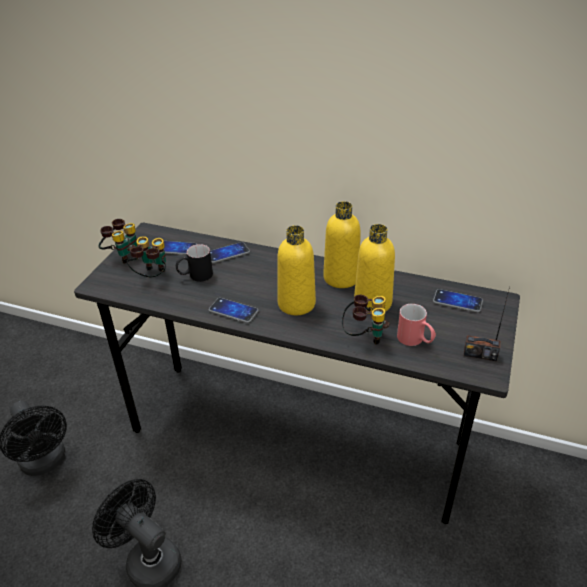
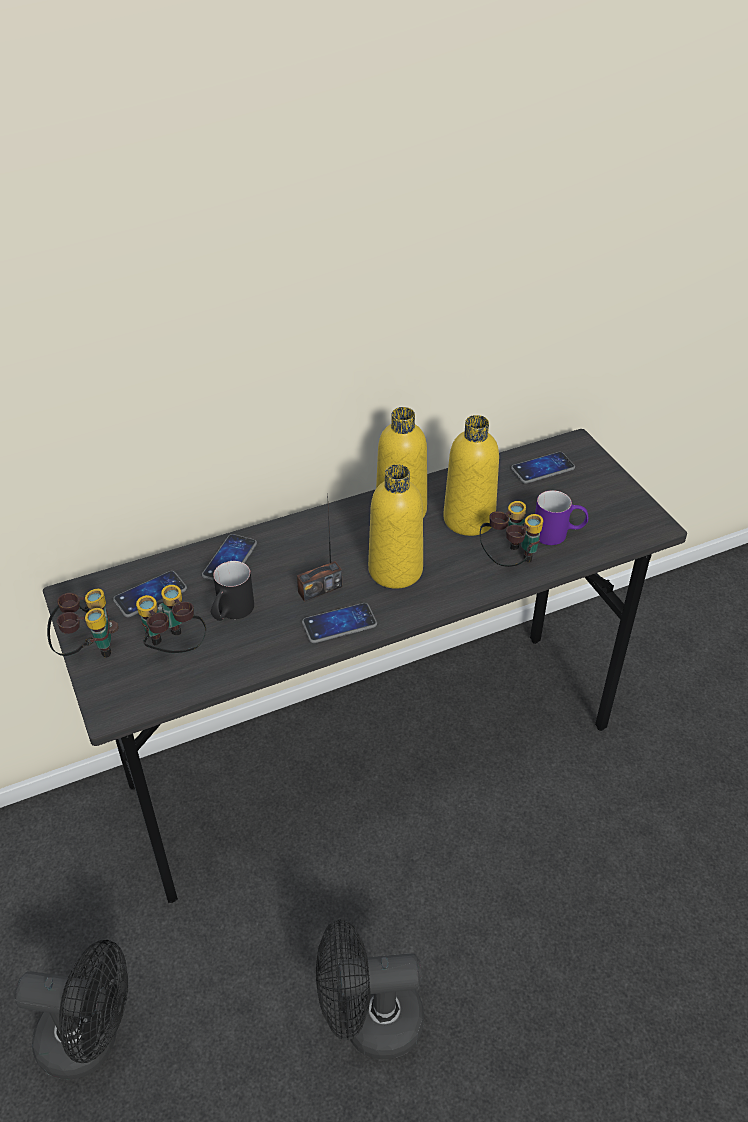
camera: 45 degrees left, 5 degrees up
(415, 340) = (558, 534): red mug -> purple mug
(480, 354) = (626, 511): radio -> radio (320, 589)

